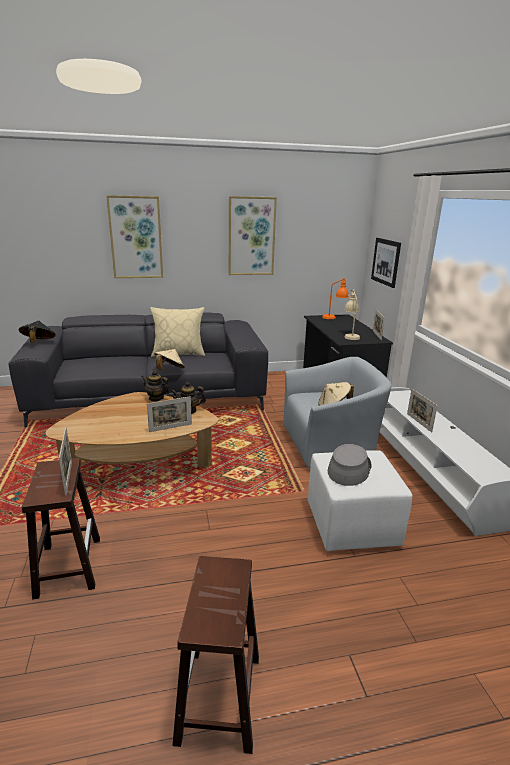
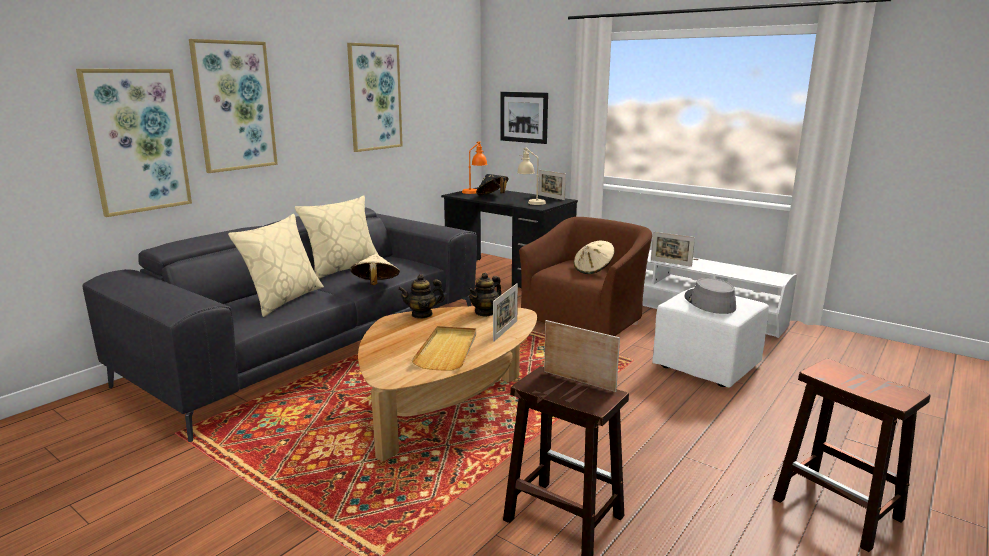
camera: 40 degrees left, 5 degrees down
(38, 342) = (161, 291): black hat -> black hat (492, 196)
(72, 255) = (137, 141): none -> picture
(114, 364) = (283, 299): none -> beige pillow
(117, 426) = (447, 350): none -> beige tray
(329, 445) = (585, 320): grey armchair -> brown armchair

